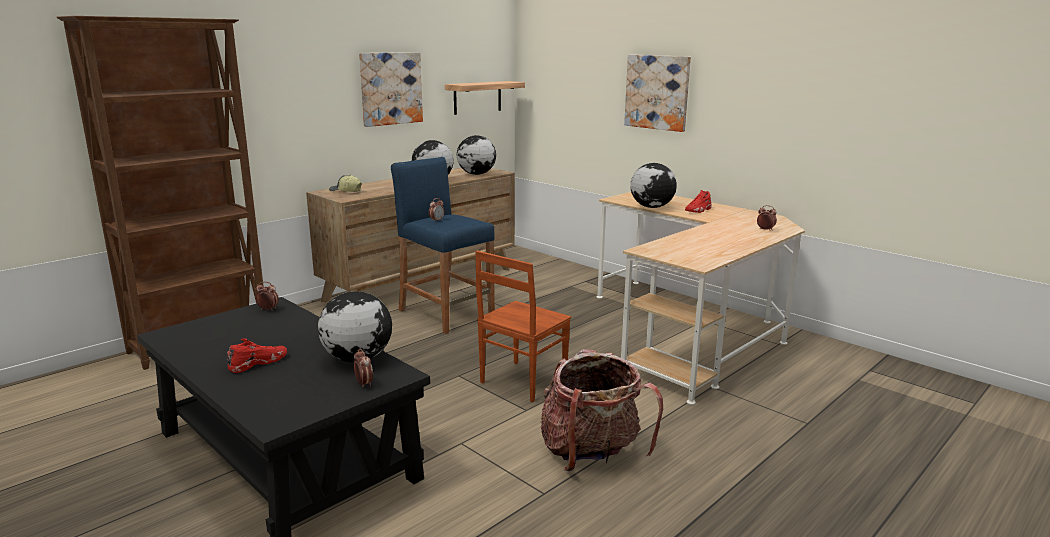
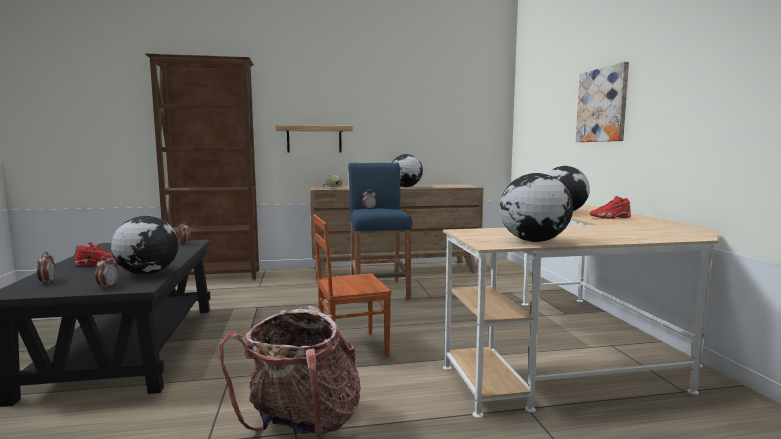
camera: 35 degrees right, 10 degrees down
(390, 88) = (389, 117): picture -> none
(476, 174) = (449, 186): globe -> globe (533, 241)
(477, 97) = (472, 129): shelf -> shelf (314, 139)
(765, 230) = (656, 234): alarm clock -> alarm clock (47, 282)

